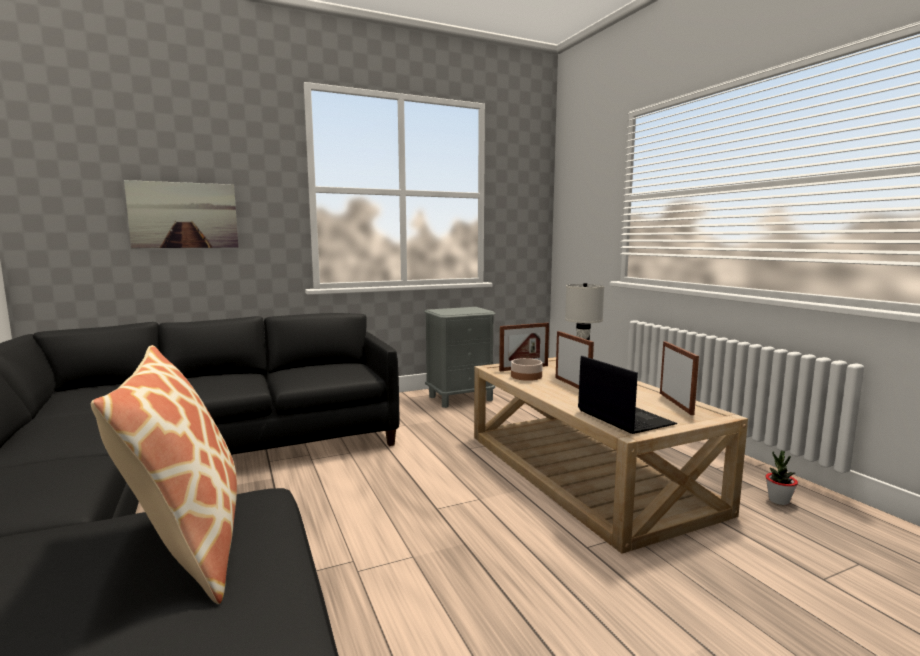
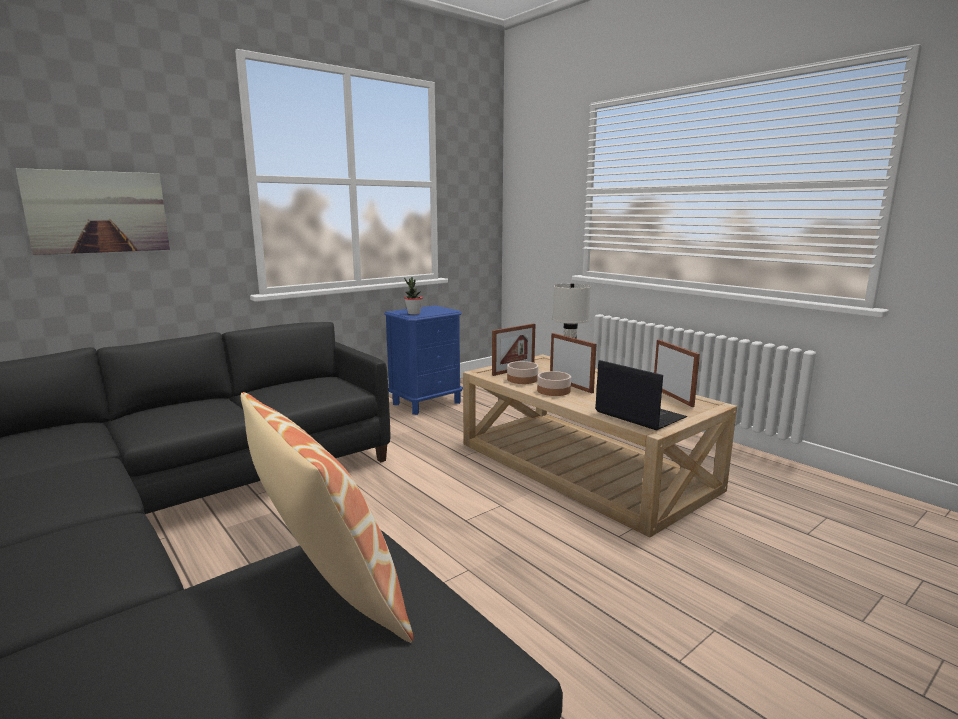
camera: 15 degrees left, 5 degrees up
(460, 398) = (427, 403): grey nightstand -> blue nightstand
(549, 388) = (553, 390): none -> bowl
(778, 501) = (751, 473): potted plant -> potted plant (414, 313)

